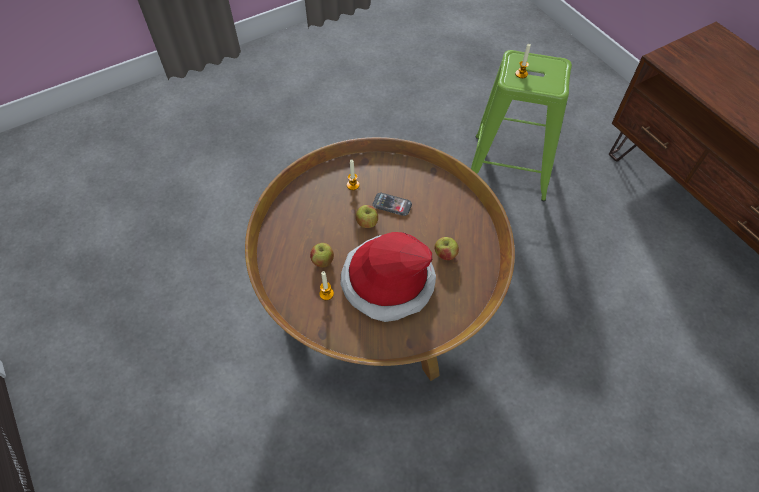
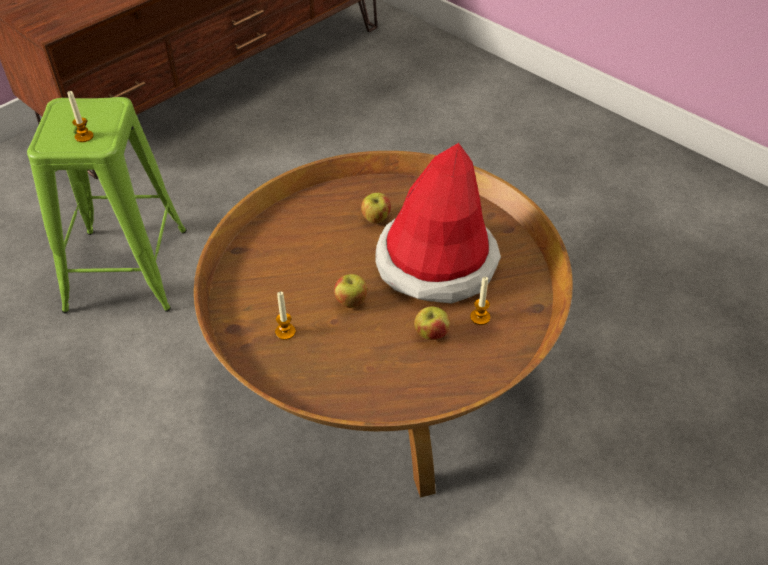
camera: 105 degrees left, 10 degrees down
(392, 205) = (311, 281): phone -> none

